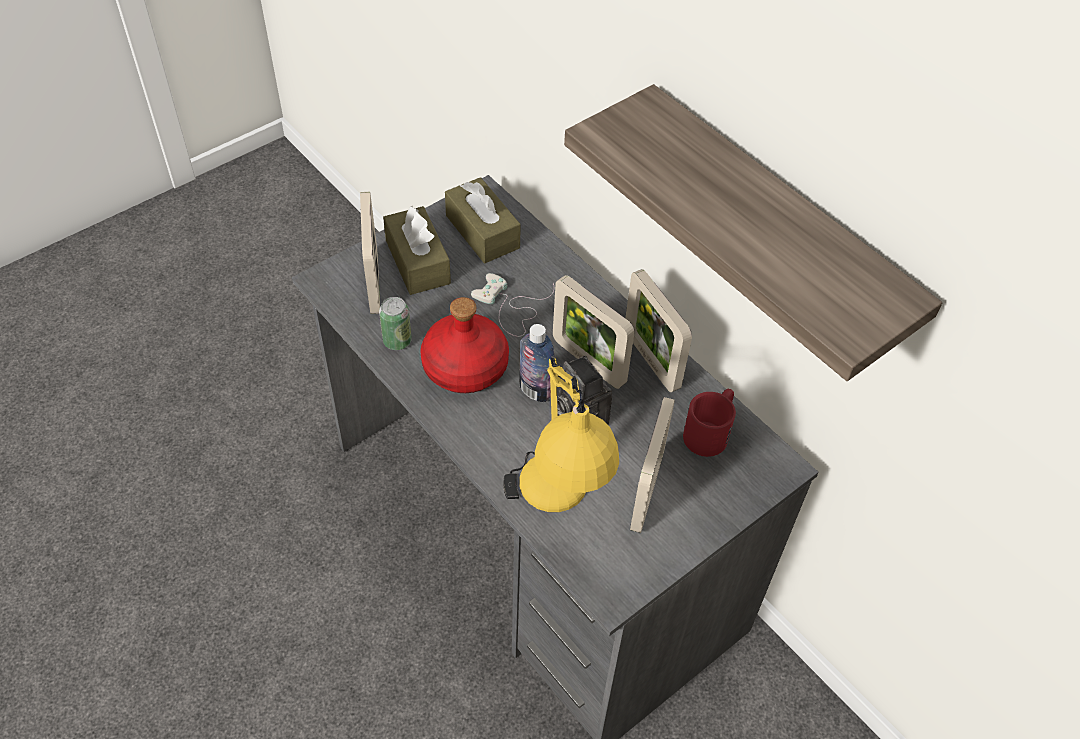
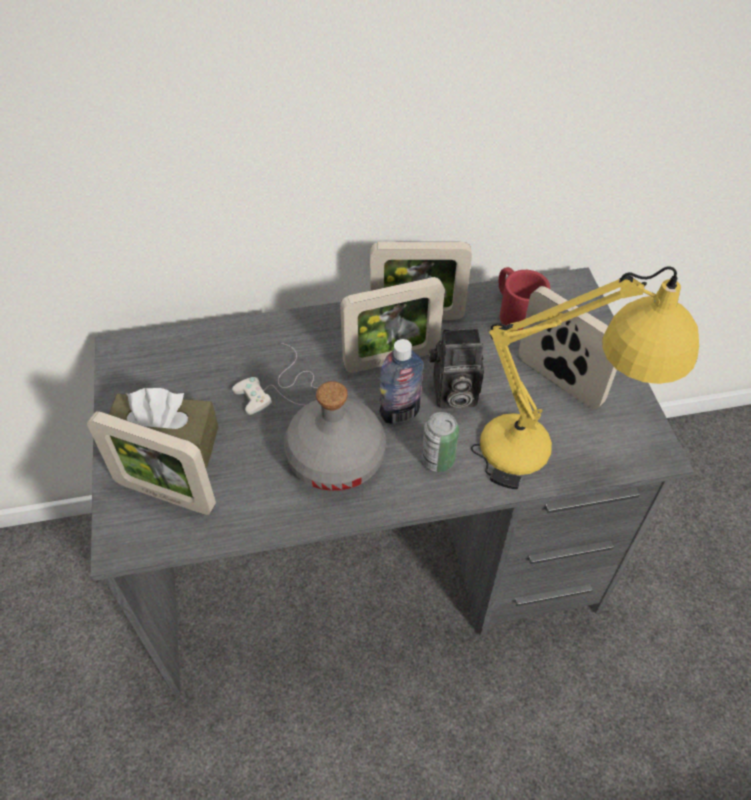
camera: 60 degrees left, 0 degrees up
(397, 341) = (262, 504): can -> can (438, 460)
(466, 366) = (336, 457): red bottle -> grey bottle
(482, 232) = (169, 372): brown tissue box -> none
(773, 232) = (490, 95): shelf -> none

